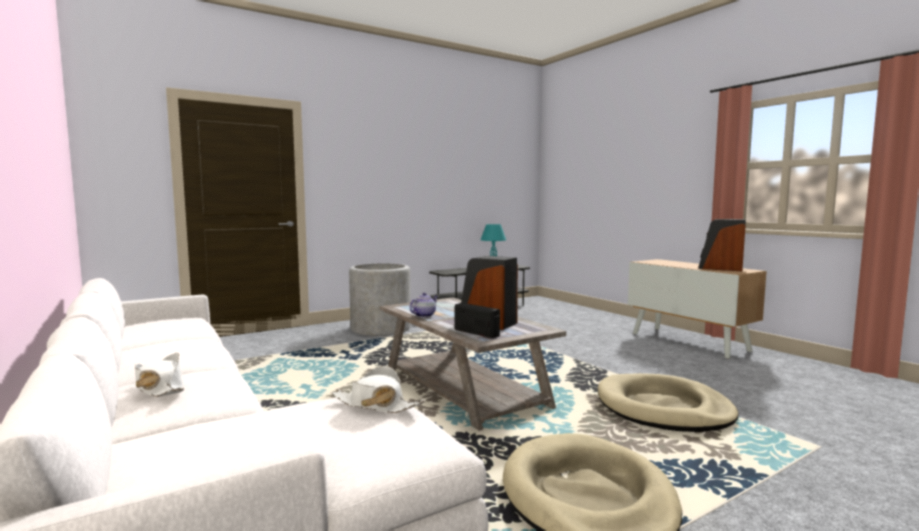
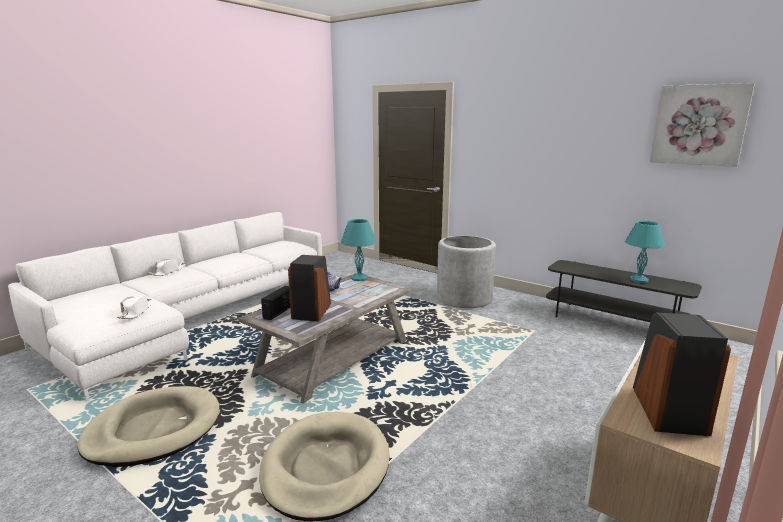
camera: 70 degrees right, 10 degrees up
(402, 306) = (359, 278): none -> turquoise table lamp
(496, 157) = (699, 125): none -> picture

